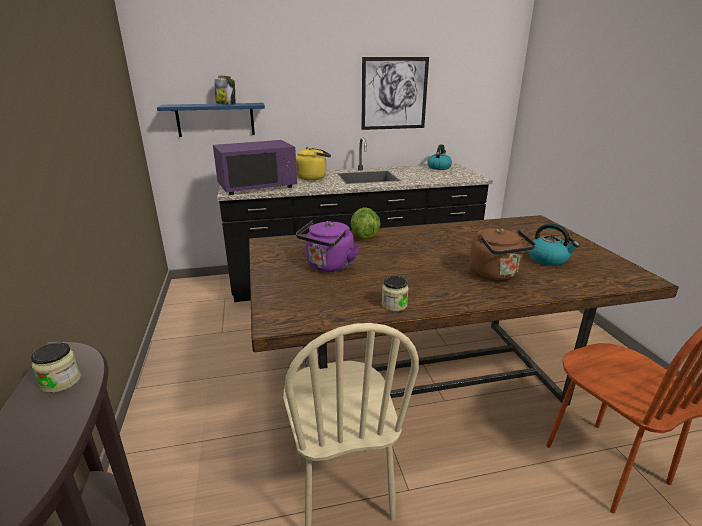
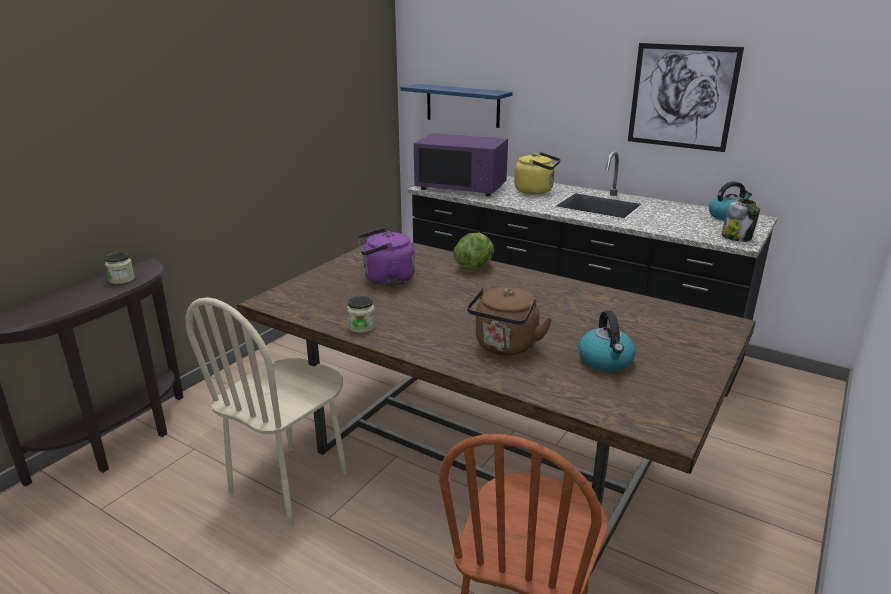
camera: 45 degrees right, 0 degrees up
(226, 104) = (468, 90): jar -> jar (737, 237)

